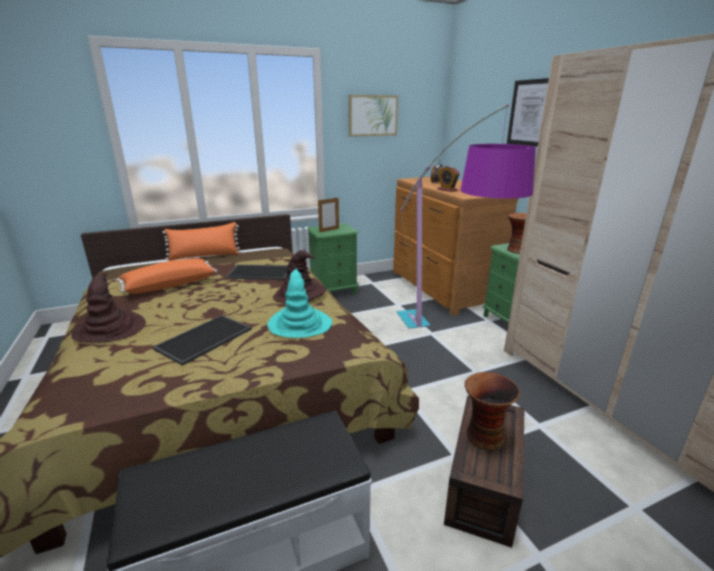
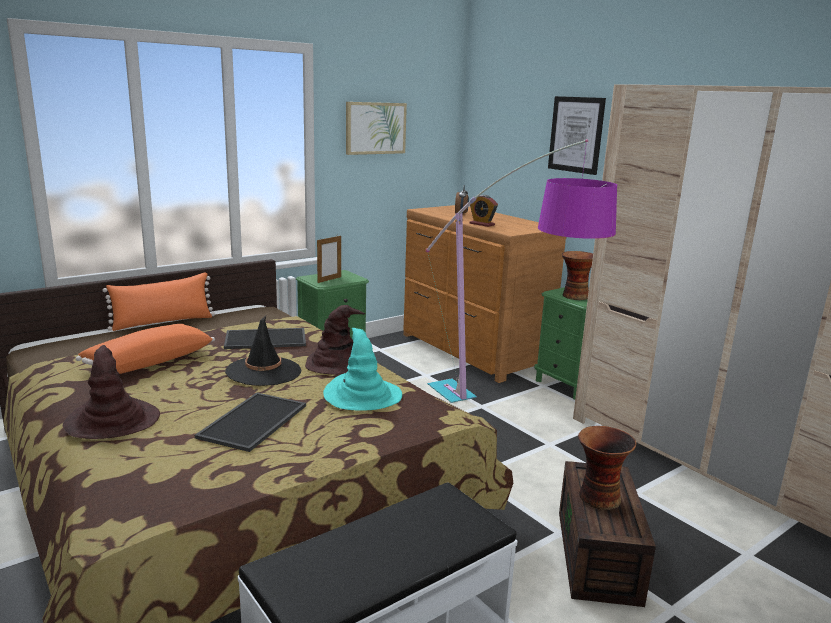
camera: 15 degrees left, 5 degrees down
(240, 298) = (264, 371): none -> black hat

